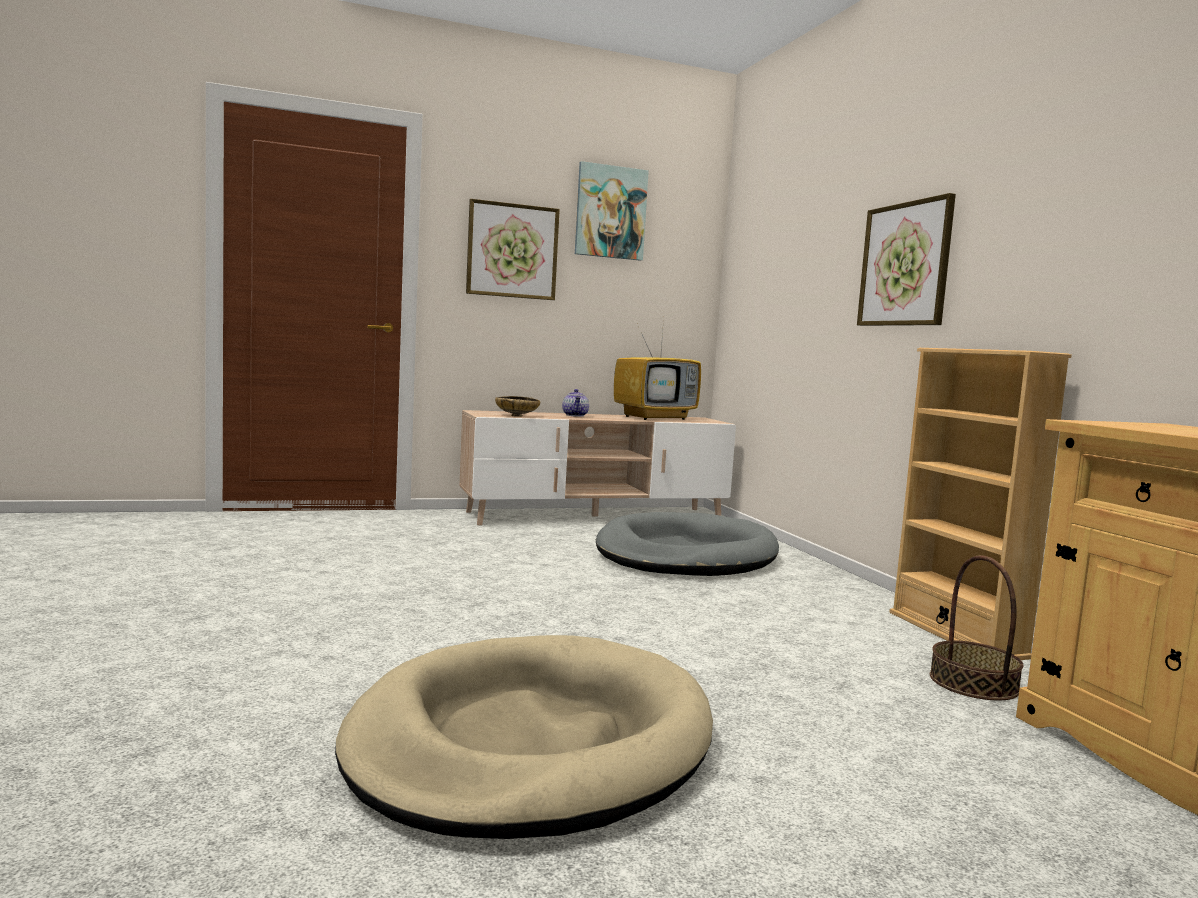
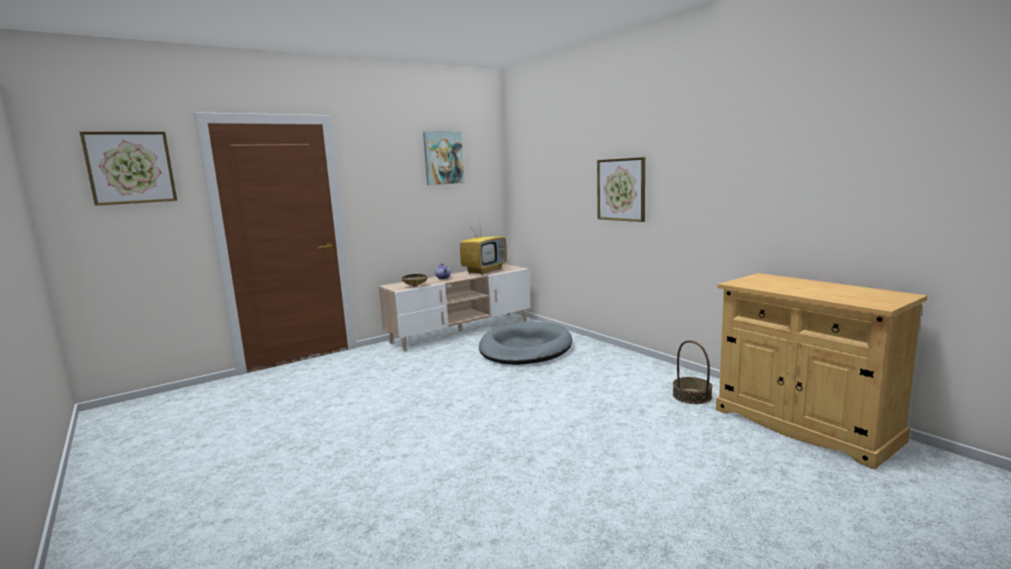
camera: 15 degrees left, 5 degrees up
(512, 251) = (393, 188): picture -> picture (130, 167)
(530, 743) = (536, 476): beige dog bed -> none
(956, 634) = (672, 370): beige bookcase -> none

